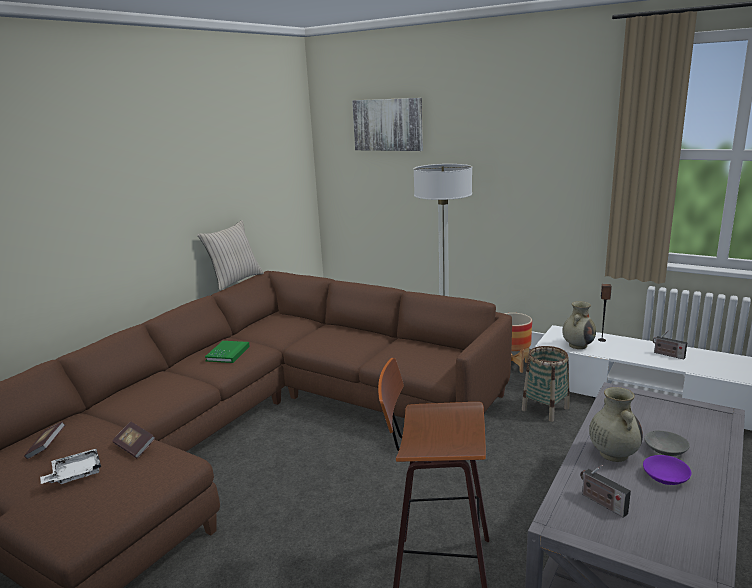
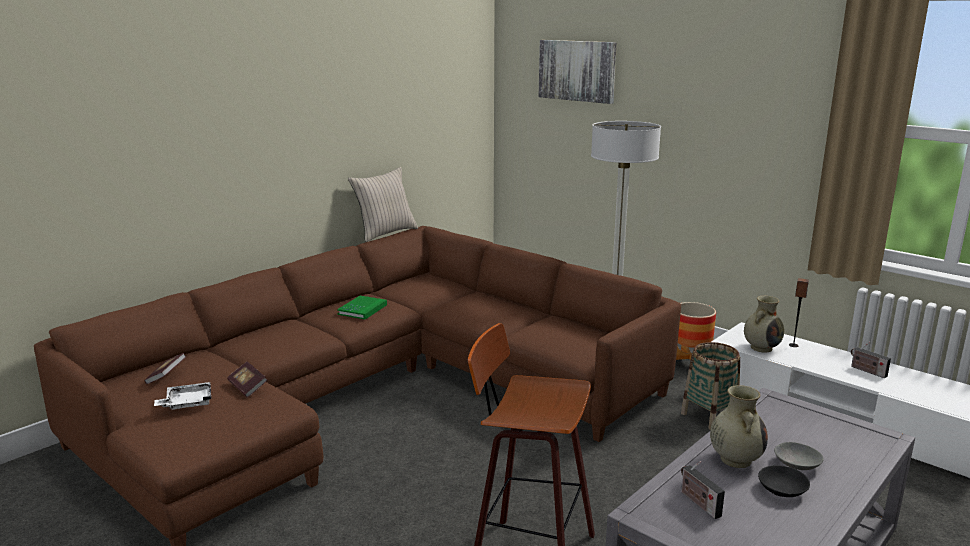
camera: 10 degrees right, 0 degrees up
(665, 477) = (782, 490): purple bowl -> black bowl

